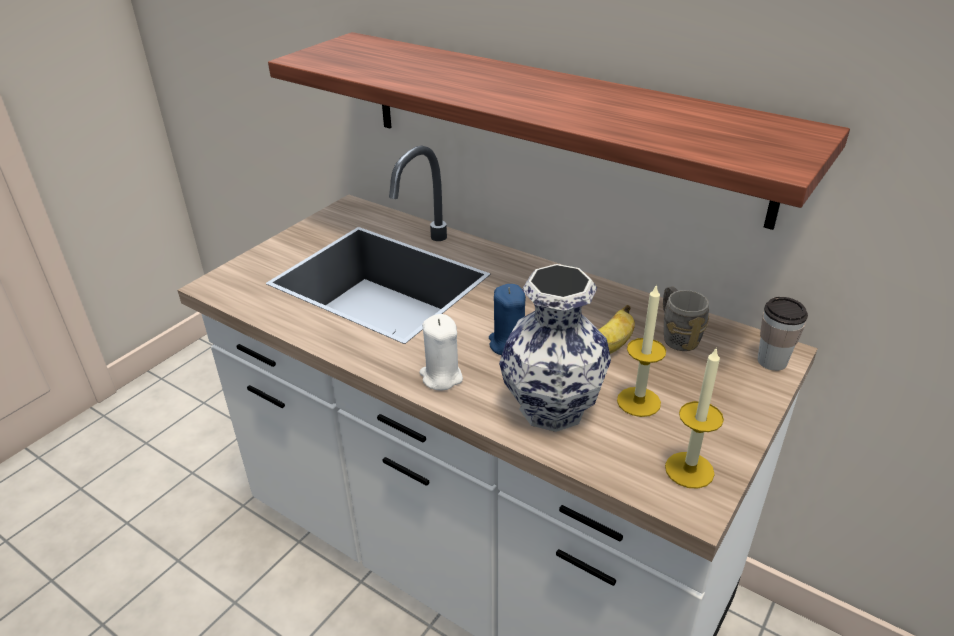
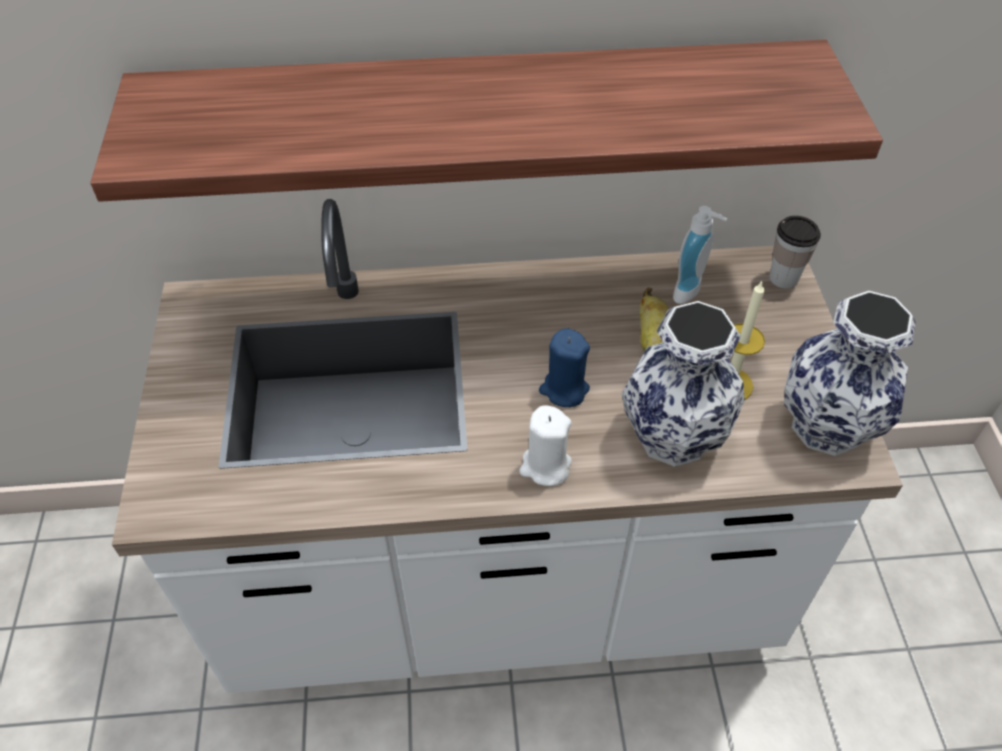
camera: 40 degrees left, 15 degrees up
(676, 336) = (691, 292): grey mug -> soap dispenser
(689, 470) = (826, 428): candle -> vase

